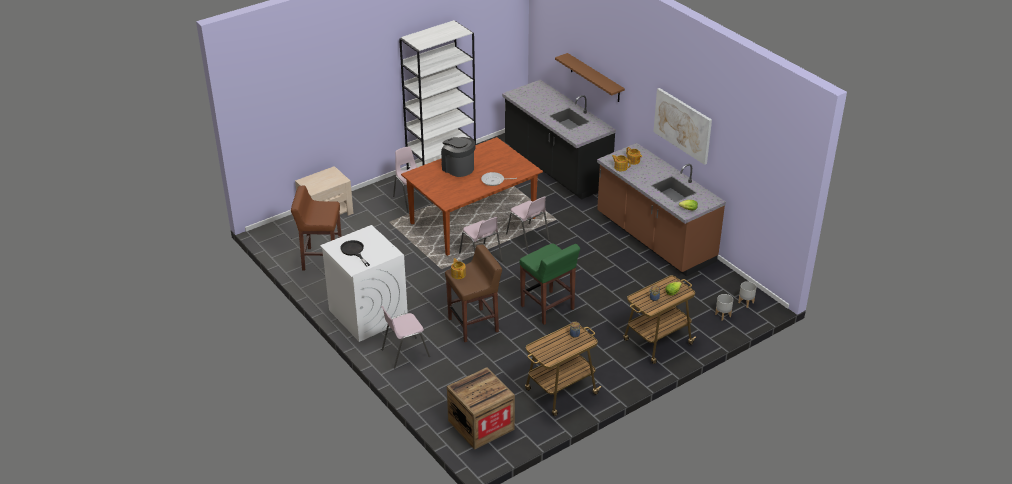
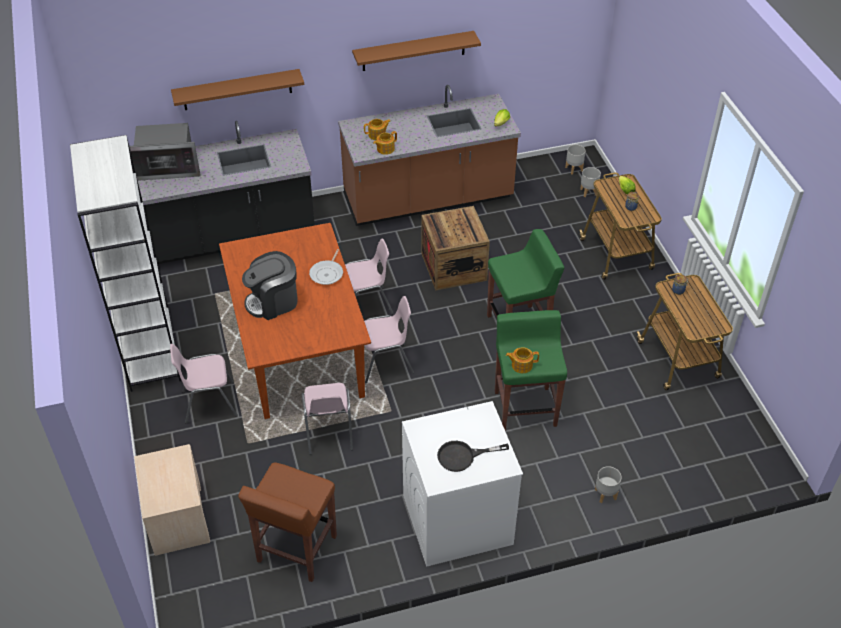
camera: 70 degrees left, 10 degrees up
(404, 353) = (556, 496): pink chair -> pink chair (328, 432)
(416, 375) = (605, 494): none -> grey planter
(474, 325) = (525, 407): brown stool -> green stool
(481, 425) = (718, 451): crate -> crate (454, 267)
(542, 95) = (167, 167): none -> microwave
(683, 125) = (413, 51): picture -> brown shelf

